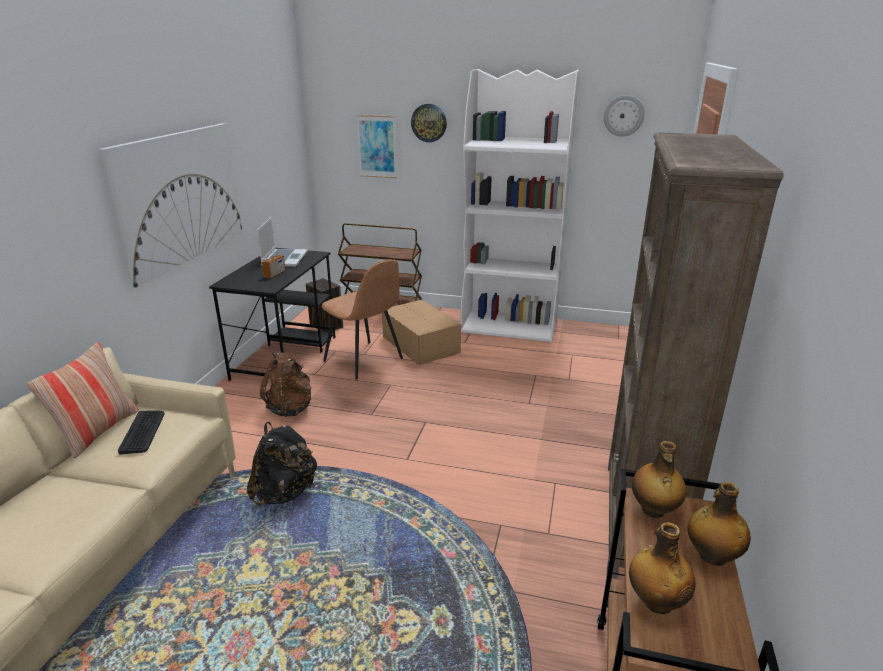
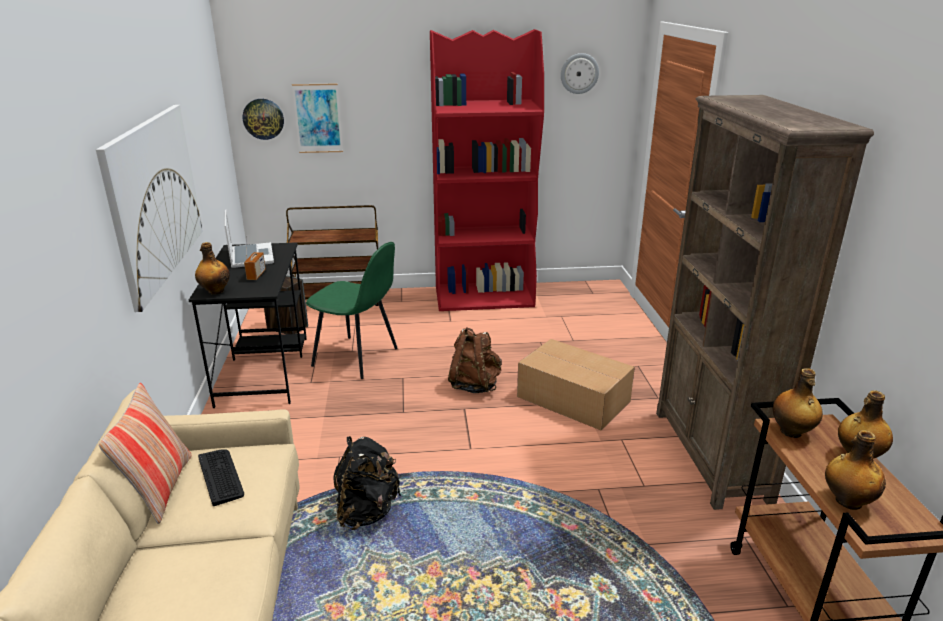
camera: 20 degrees left, 0 degrees up
(233, 282) = (215, 291): none -> bottle
(290, 408) = (310, 423): brown backpack -> brown backpack (474, 385)
(364, 361) = (357, 358): brown chair -> green chair
(420, 343) = (405, 330): cardboard box -> cardboard box (572, 398)
(429, 123) = (378, 89): wall clock -> wall clock (263, 119)
(510, 326) = (485, 297): white bookcase -> red bookcase

